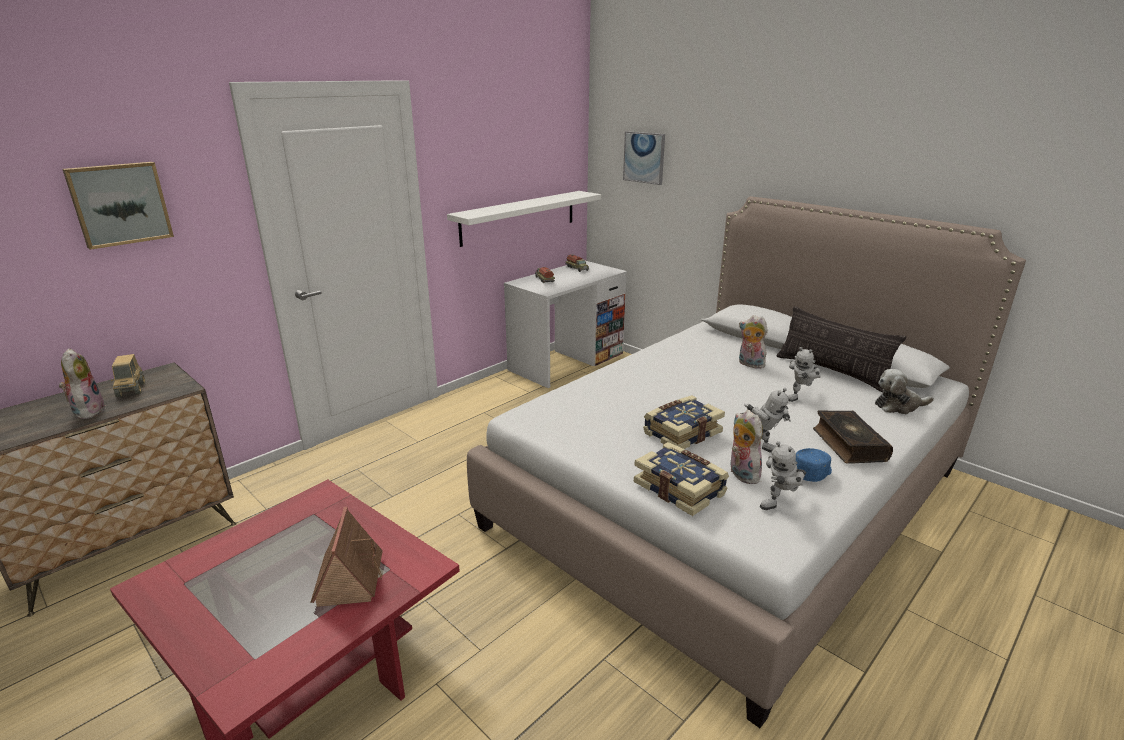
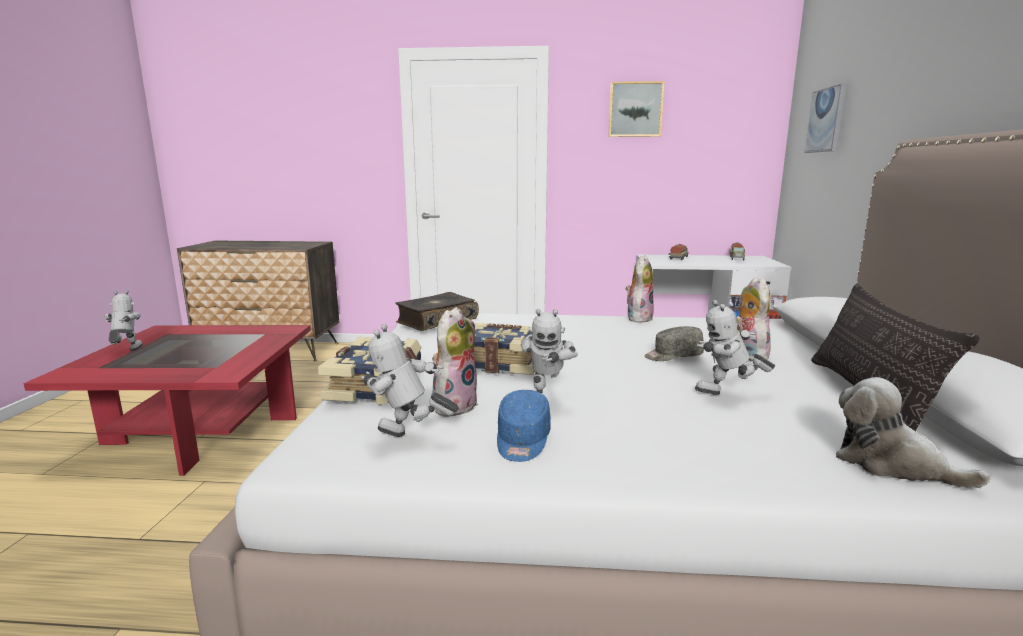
camera: 50 degrees right, 10 degrees down
(88, 411) = (253, 246): plush toy -> plush toy (638, 318)
(120, 204) = (319, 127): picture -> picture (635, 110)
(131, 390) = (287, 244): toy truck -> none
(220, 627) = (127, 352): none -> toy robot
(350, 578) = (197, 361): toy house -> none
(519, 217) = (668, 189): white shelf -> none
(731, 382) = (673, 356): none -> grey cap
(812, 473) = (522, 441): blue cap -> blue cap turned 90 degrees clockwise
(848, 444) = (652, 448): book -> book (436, 321)

